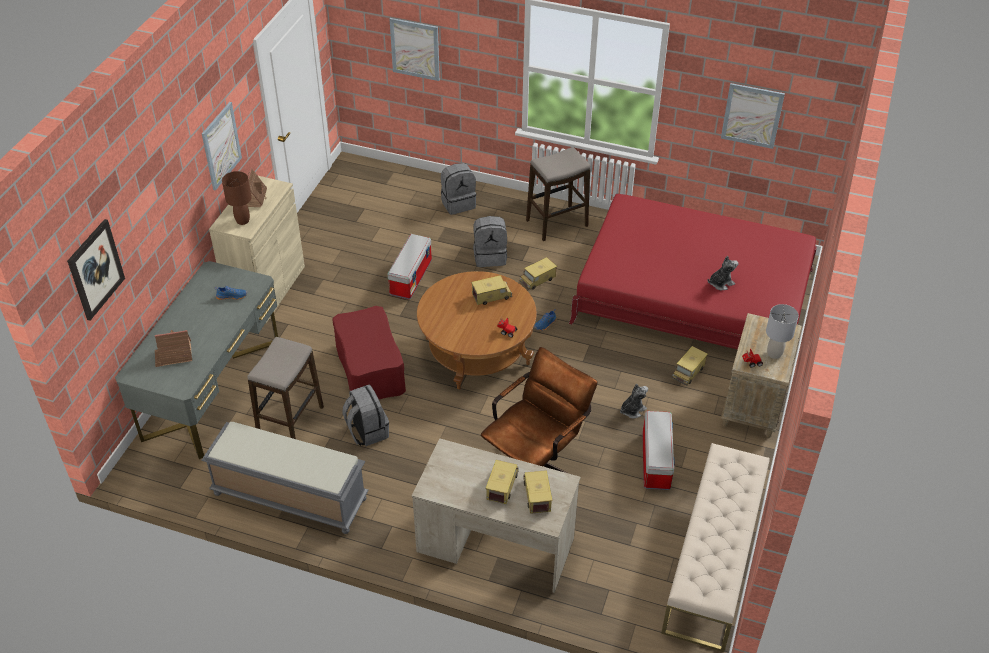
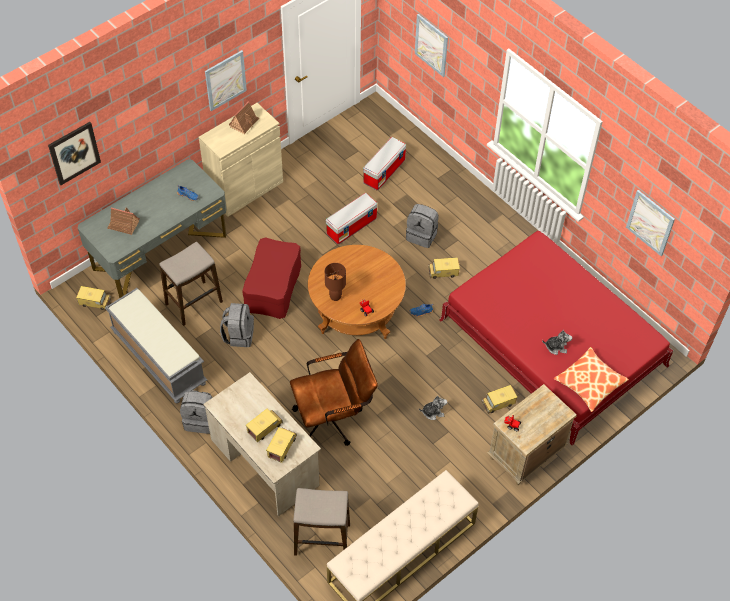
camera: 30 degrees right, 10 degrees up
(242, 221) = (224, 140): brown table lamp -> brown table lamp (335, 297)
(458, 203) = (431, 177): grey backpack -> grey backpack (200, 420)
(491, 296) = (376, 276): toy truck -> toy truck (95, 302)
(557, 223) = (494, 230): stool -> stool (322, 540)
(655, 460) = (419, 459): storage box -> storage box (384, 171)
(774, 354) = (535, 427): grey table lamp -> none
(779, 300) = (589, 383): none -> pillow

